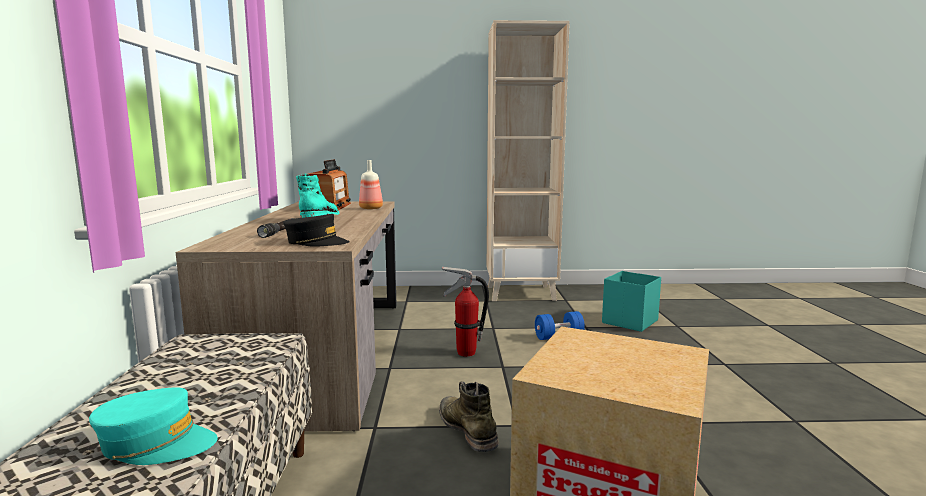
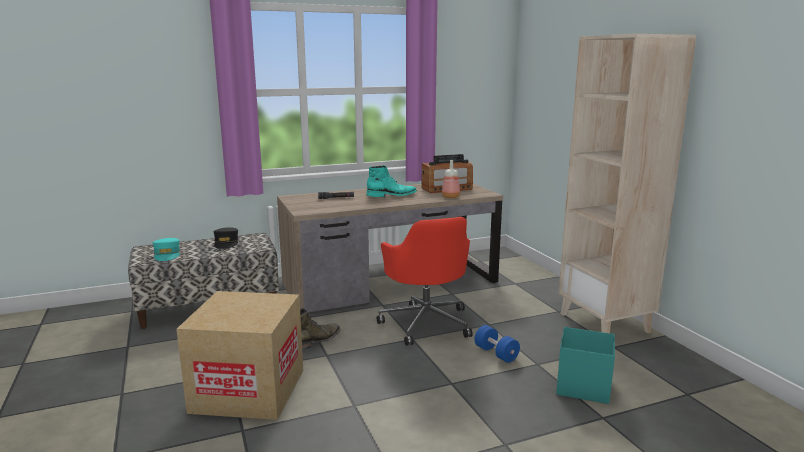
camera: 70 degrees right, 5 degrees up
(316, 242) = (311, 208): black cap -> black cap (226, 243)
(465, 353) = (426, 322): fire extinguisher -> red office chair

